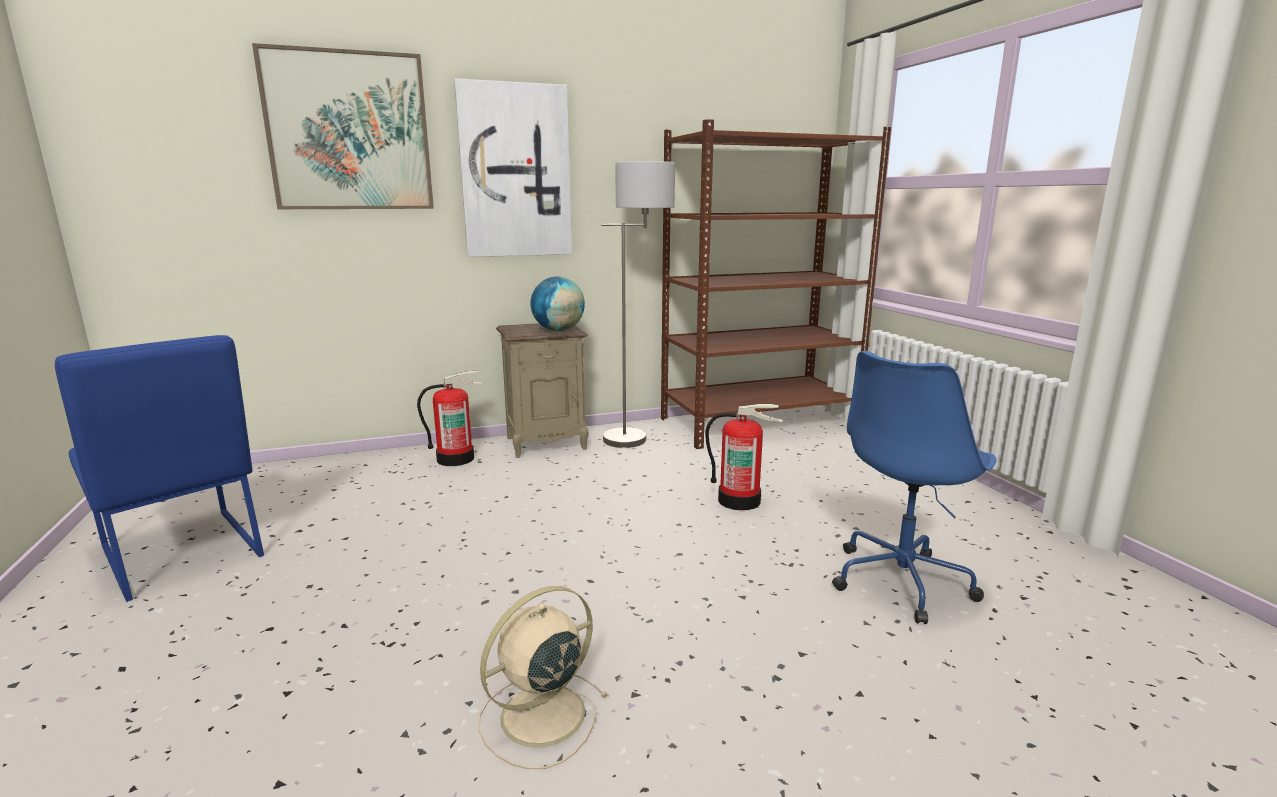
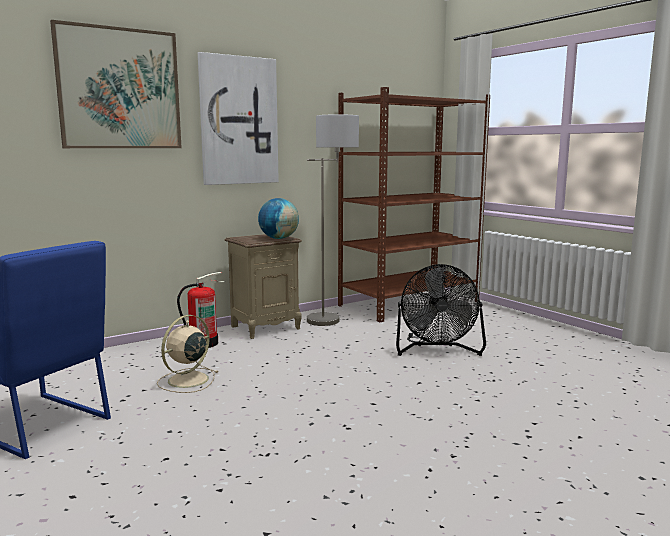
camera: 15 degrees left, 5 degrees down
(539, 716) = (404, 475): beige fan -> beige fan (187, 380)
(739, 500) = (433, 349): fire extinguisher -> black fan
(899, 584) = (563, 382): blue office chair -> none

